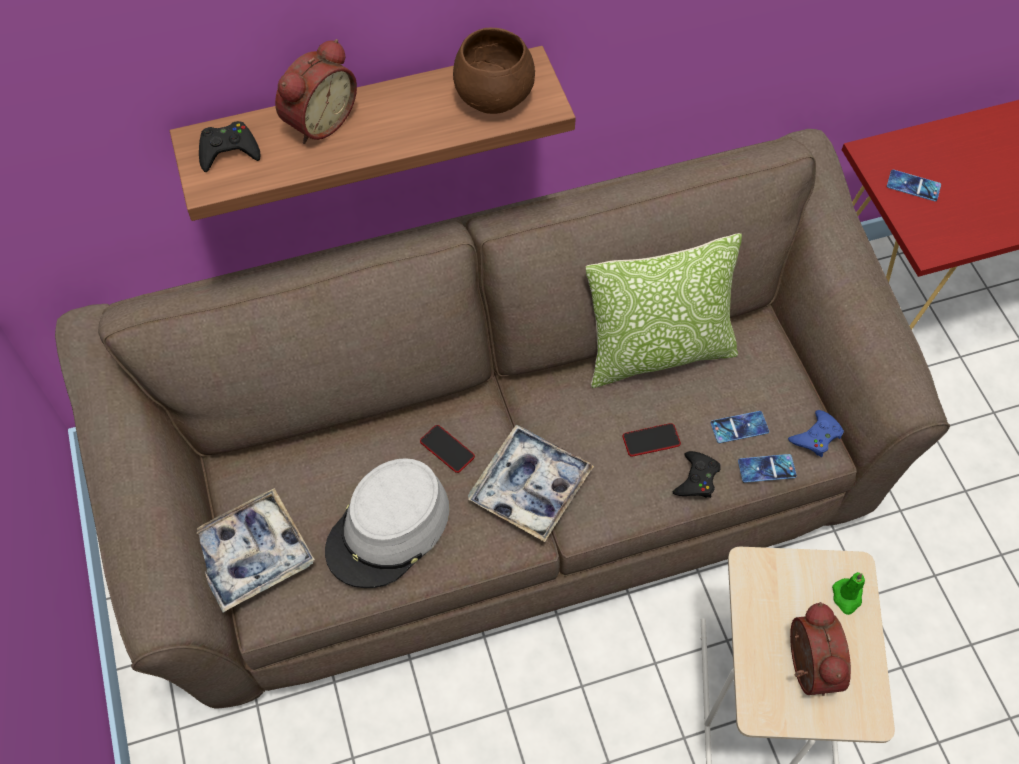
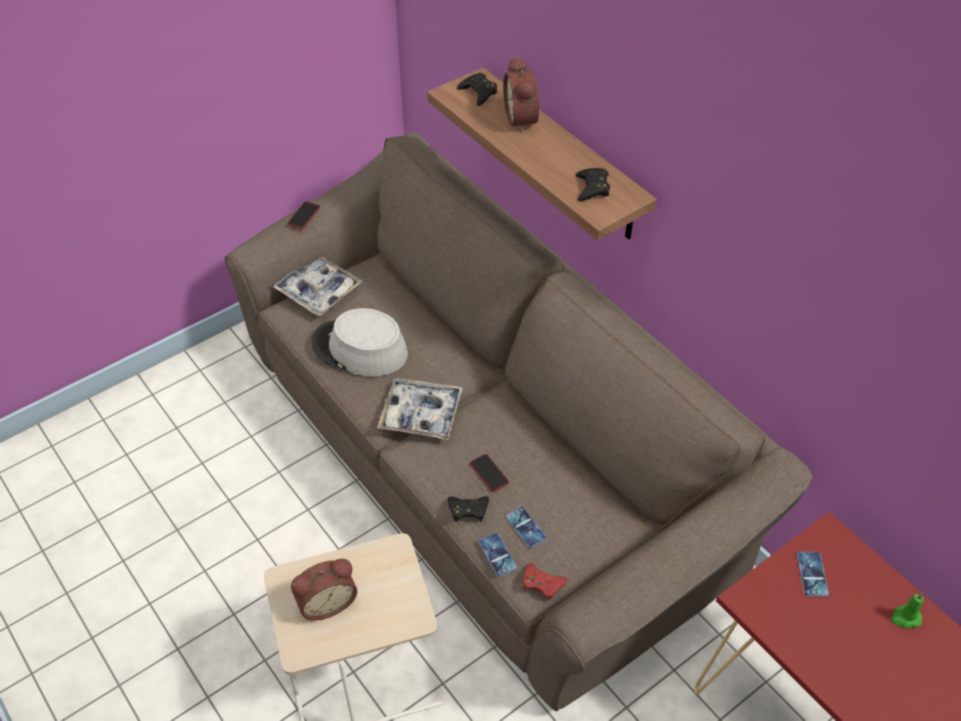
camera: 70 degrees right, 10 degrees down
(318, 121) = (523, 119): alarm clock -> alarm clock turned 60 degrees clockwise
(447, 449) = (431, 360): phone -> phone (304, 215)
(495, 96) = (592, 188): brown bowl -> black game controller
(657, 353) = (569, 459): pillow -> none
(816, 437) = (542, 584): blue game controller -> red game controller
(847, 597) = (392, 618): green candle -> green candle (905, 618)

